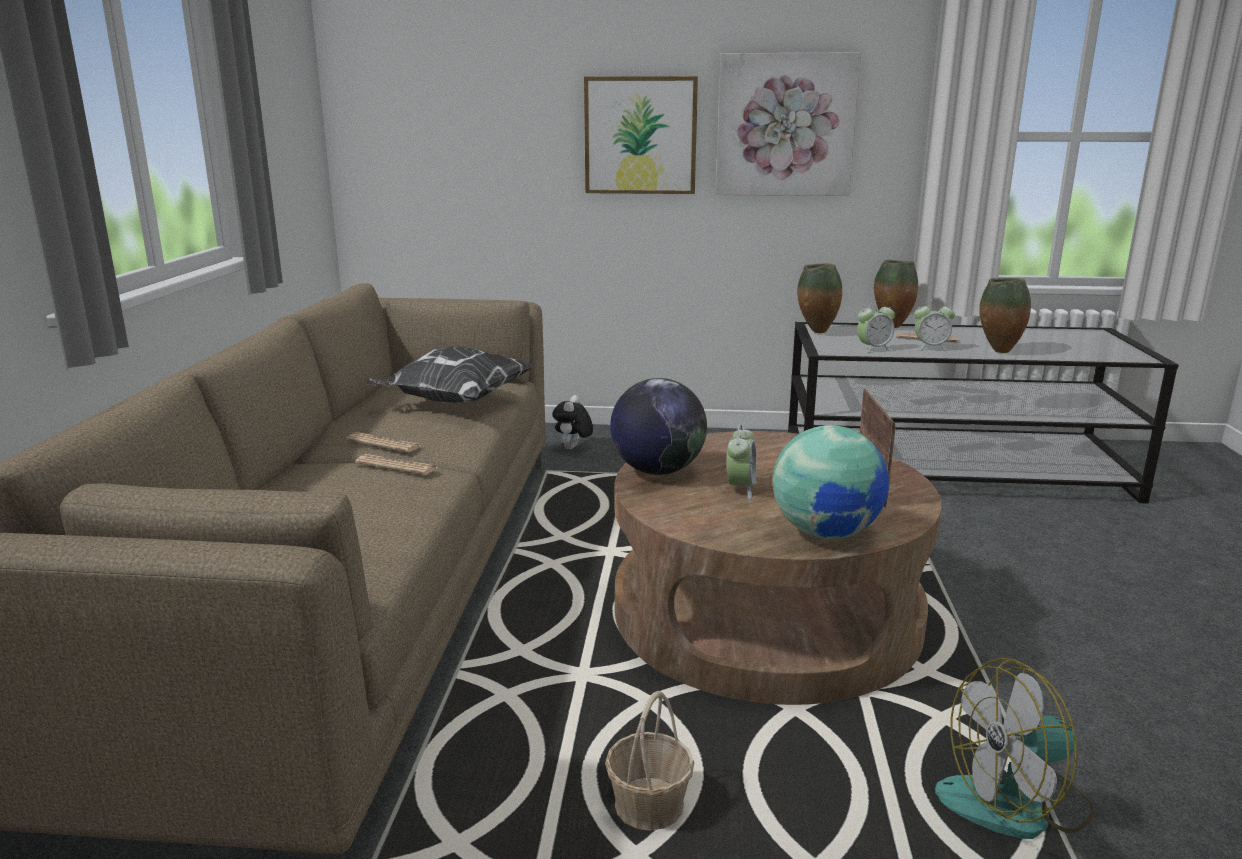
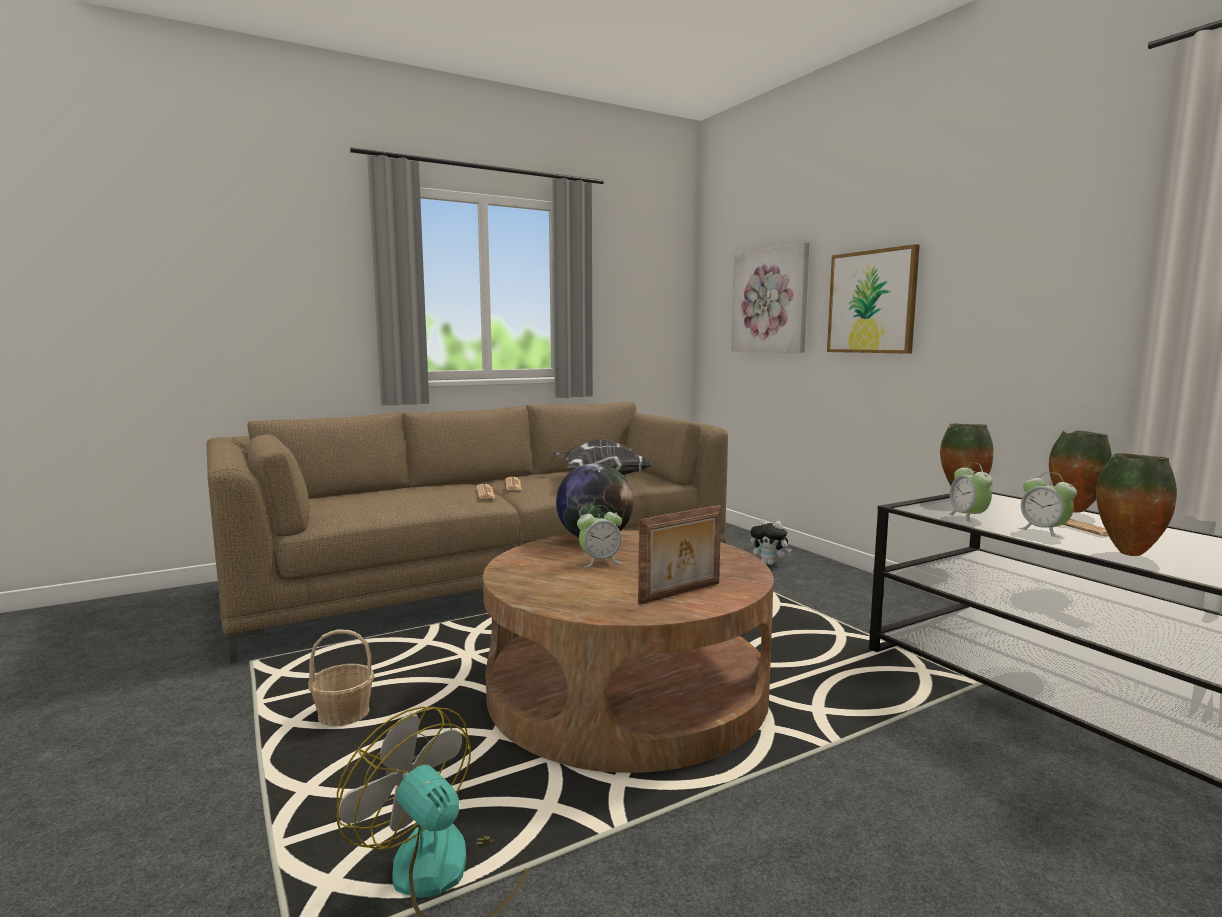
camera: 55 degrees right, 10 degrees down
(573, 448) = (769, 563): plush toy -> plush toy turned 135 degrees counterclockwise
(785, 125) = (997, 284): picture -> picture (770, 300)
(825, 532) = (554, 595): globe -> none
(873, 349) = (968, 517): alarm clock -> alarm clock turned 45 degrees clockwise

